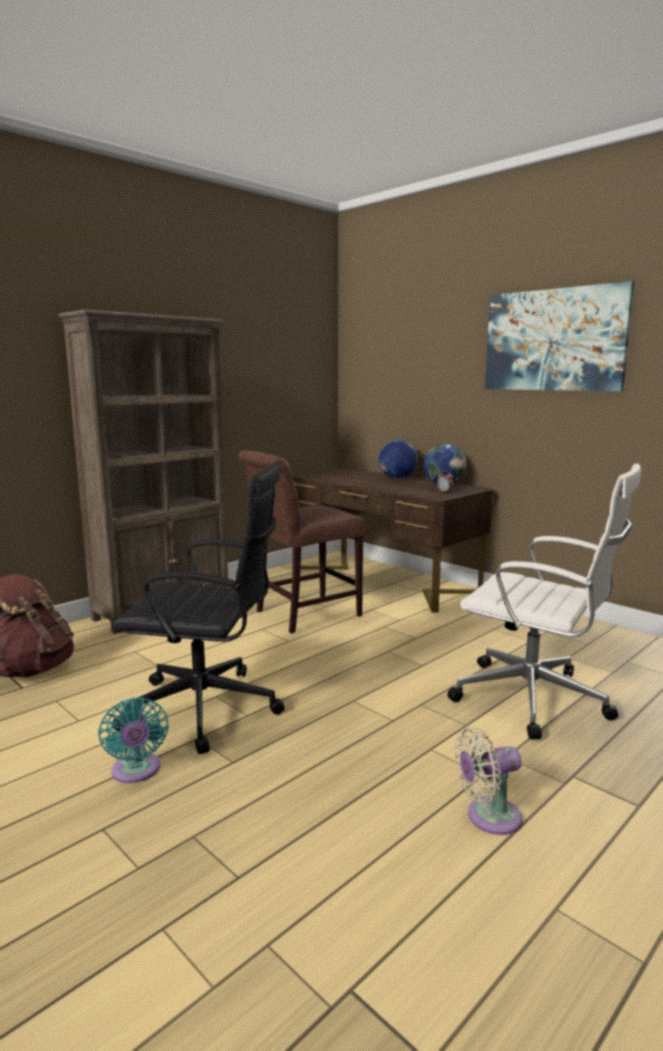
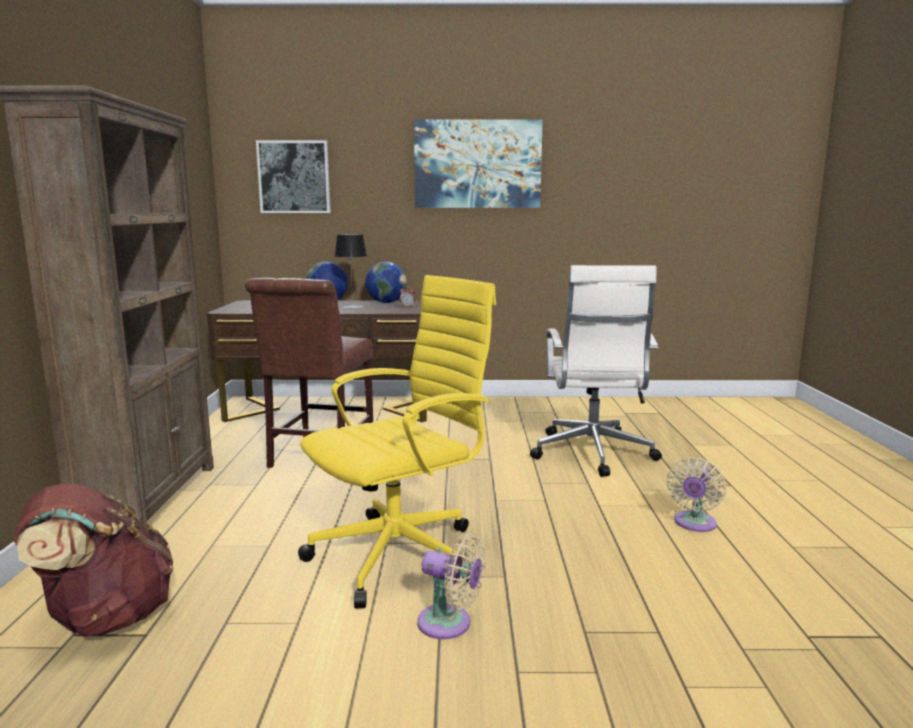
camera: 45 degrees left, 0 degrees up
(136, 772) = (449, 624): turquoise fan -> beige fan
(207, 709) = (401, 555): black office chair -> yellow office chair
(390, 358) = (294, 177): none -> picture
(401, 485) = (352, 307): none -> table lamp
(535, 699) = (592, 454): white office chair -> white office chair turned 105 degrees clockwise

